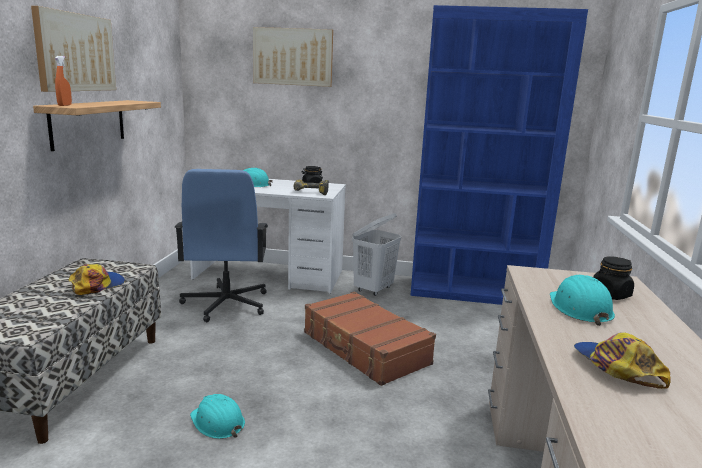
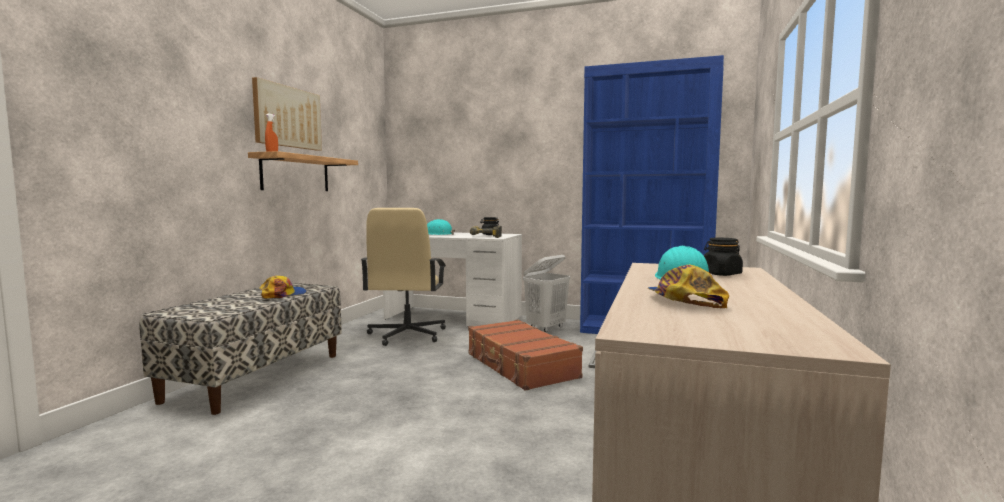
camera: 10 degrees right, 10 degrees down
(217, 422) = (365, 408): turquoise hard hat -> none
(225, 304) = (406, 335): blue office chair -> beige office chair
(293, 57) = (474, 126): picture -> none

